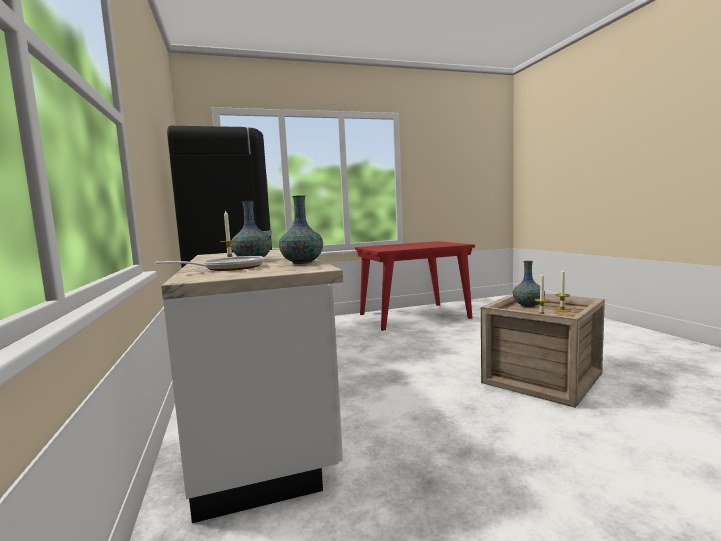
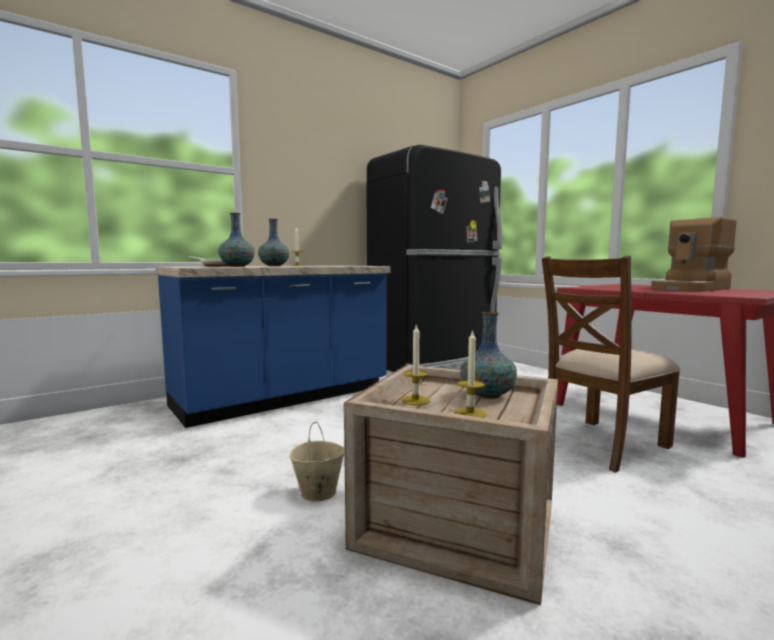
camera: 70 degrees right, 0 degrees up
(264, 421) = (283, 397): white counter -> blue counter
(415, 244) = (691, 289): none -> coffee machine
(449, 334) = (601, 444): none -> brown chair
(506, 412) = (318, 492): none -> beige bucket

